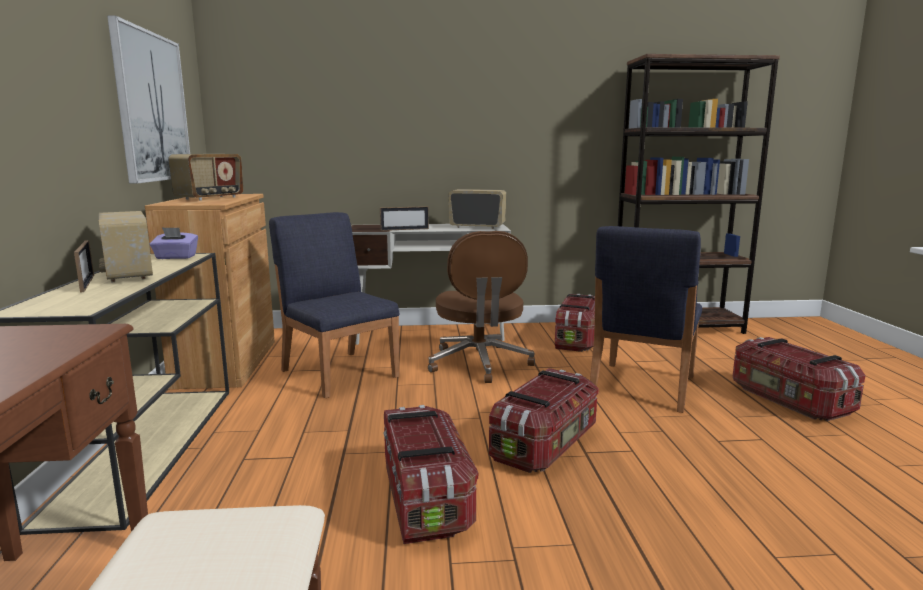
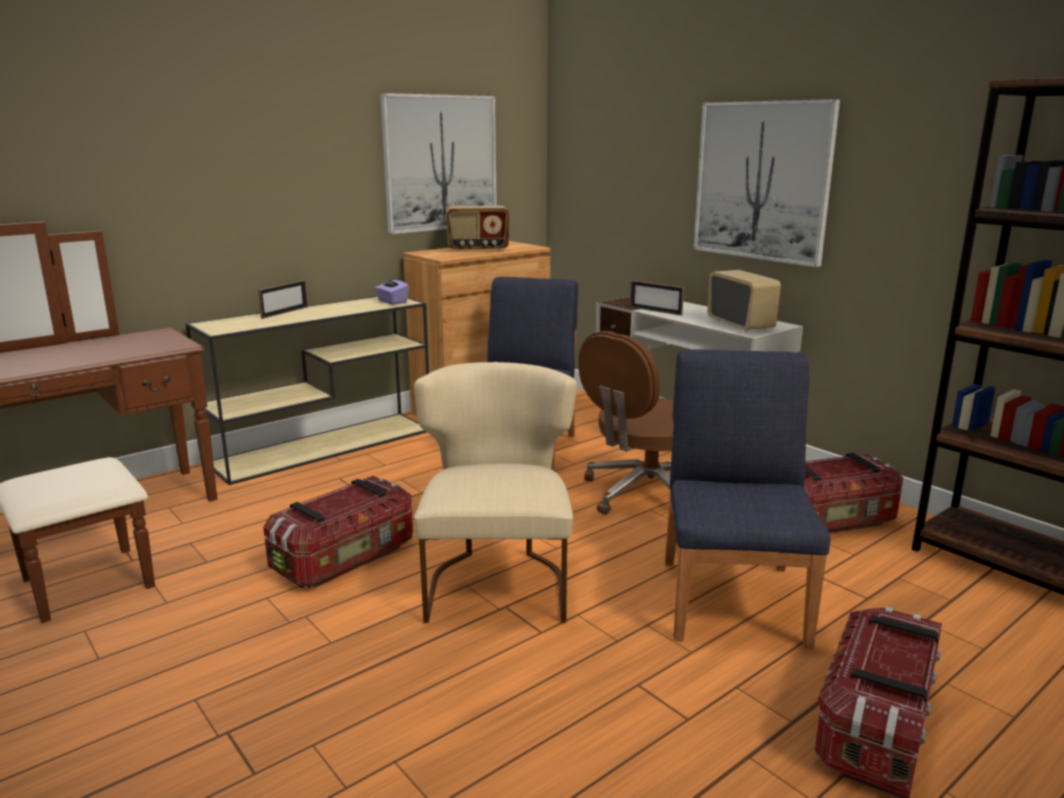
camera: 55 degrees right, 5 degrees up
(127, 275) = (319, 311): radio -> none
(454, 125) = (762, 181): none -> picture
(546, 444) = (497, 582): storage box -> beige chair
(641, 387) = (733, 599): blue chair -> blue chair turned 105 degrees clockwise

